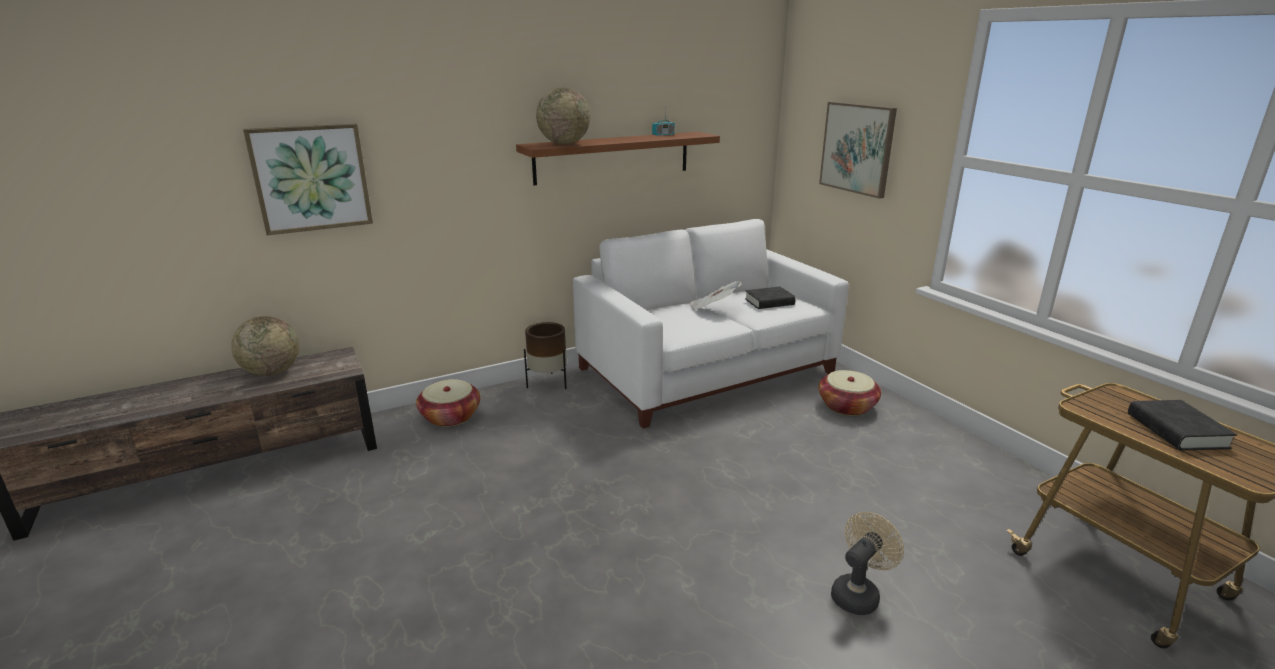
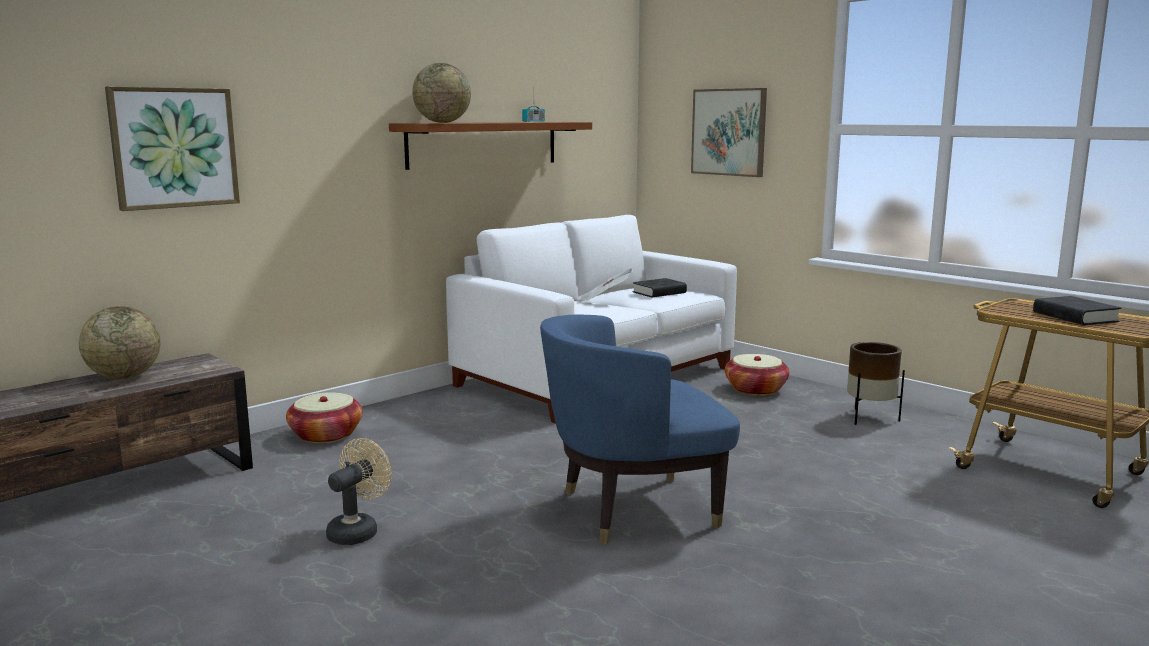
camera: 15 degrees left, 10 degrees down
(548, 383) = (425, 400): brown planter -> brown planter (870, 418)
(659, 557) = (635, 509): none -> blue armchair
(858, 593) = (839, 509): beige fan -> beige fan (358, 531)

